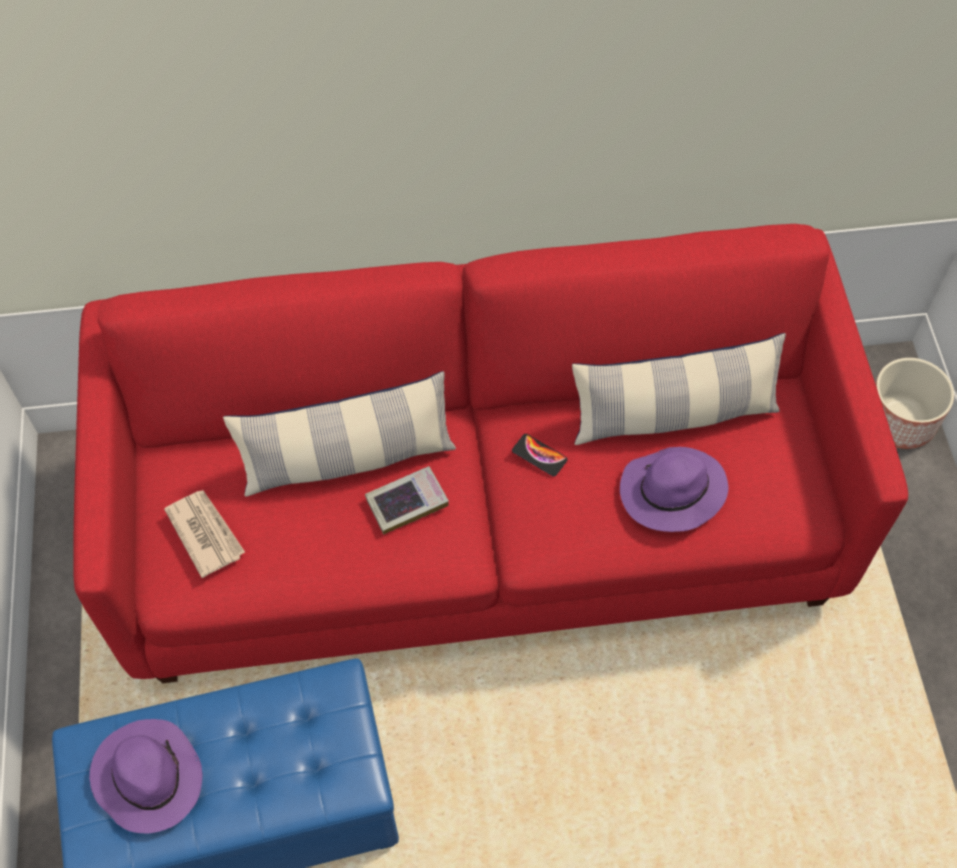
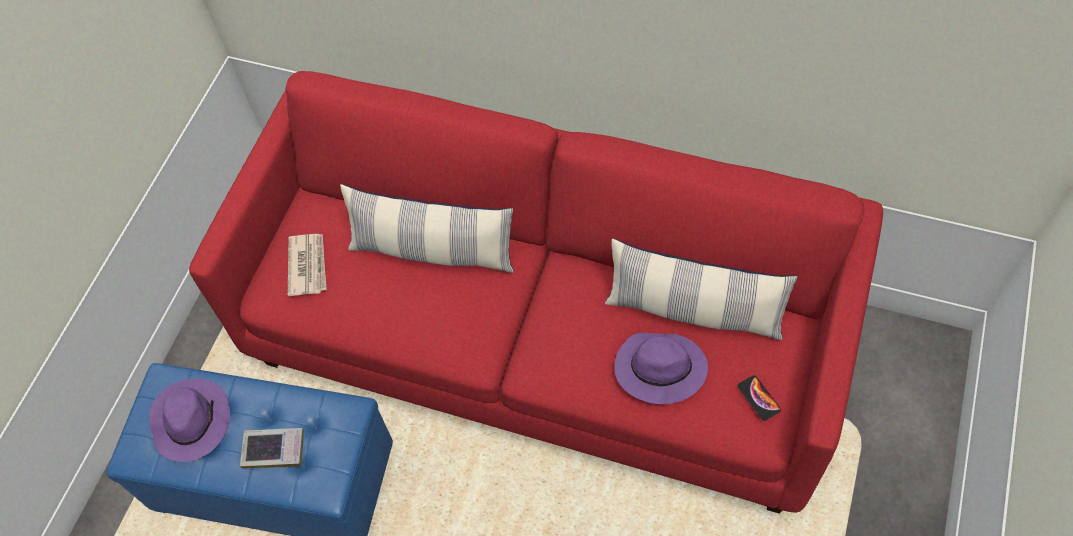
camera: 30 degrees right, 0 degrees up
(407, 502) = (457, 298): book -> book (274, 450)
(539, 455) = (573, 301): phone -> phone (758, 398)
(899, 420) = (925, 392): planter -> none

